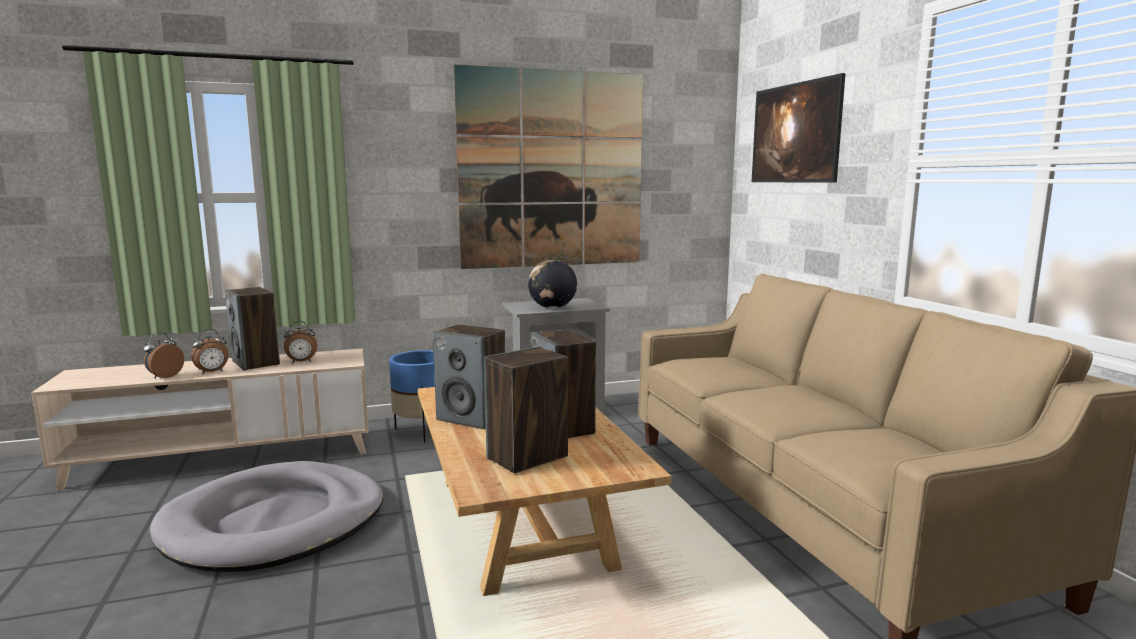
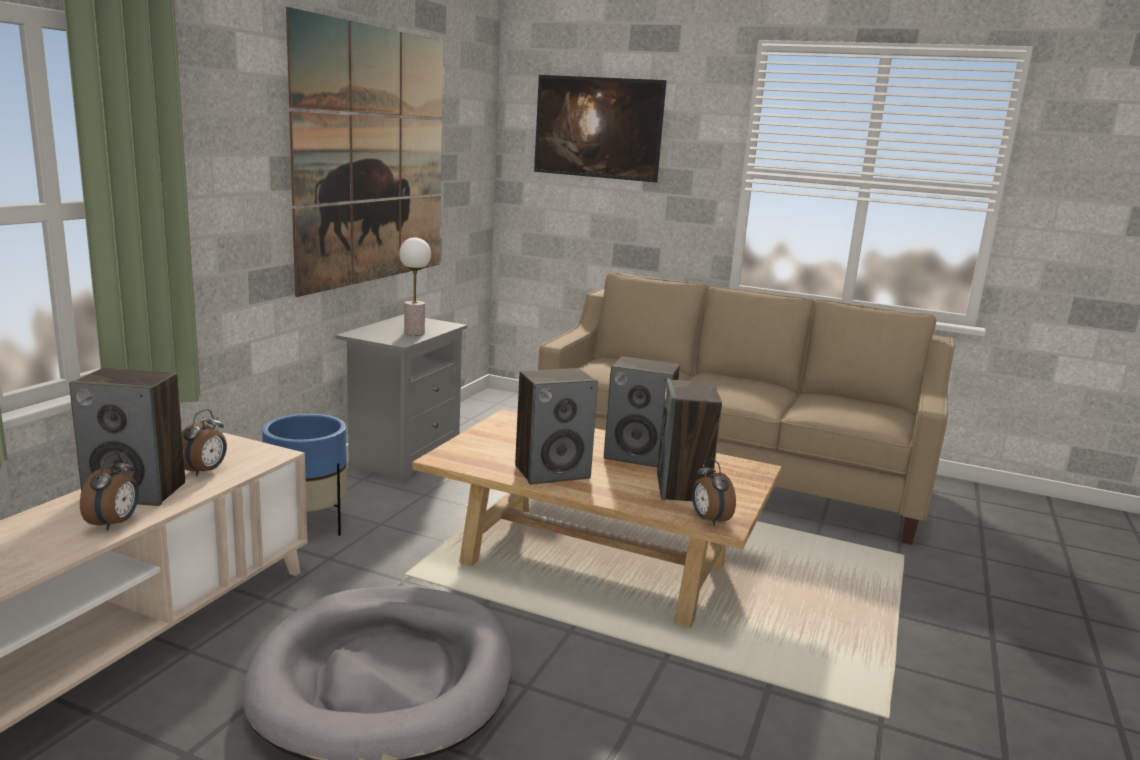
camera: 50 degrees left, 5 degrees up
(164, 376) = (48, 554): alarm clock -> alarm clock (708, 520)
(552, 308) = (414, 333): globe -> table lamp

